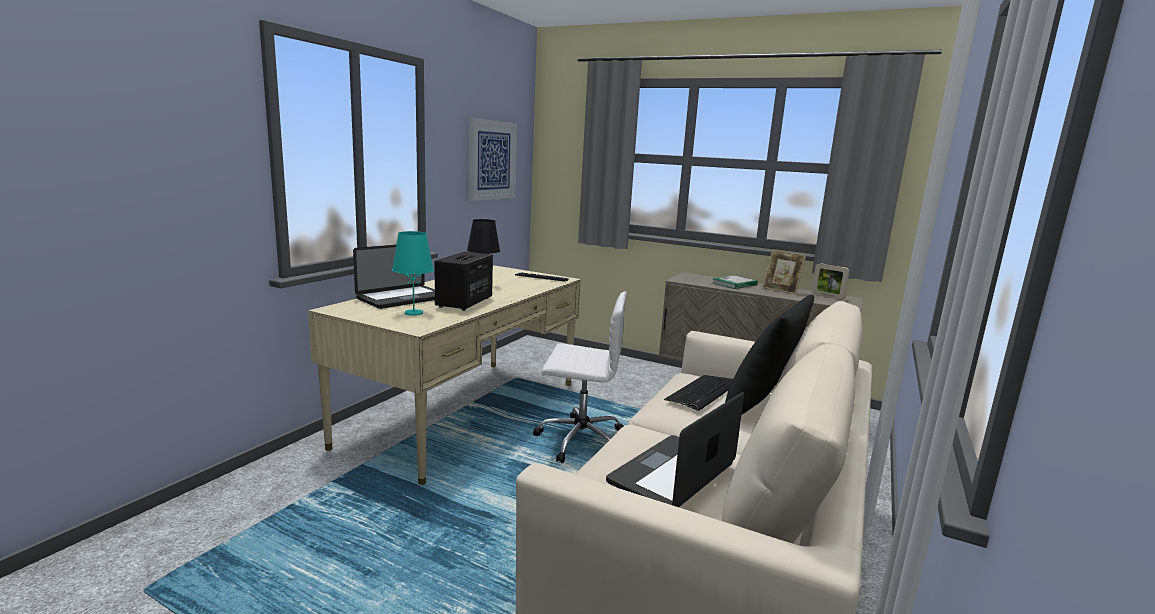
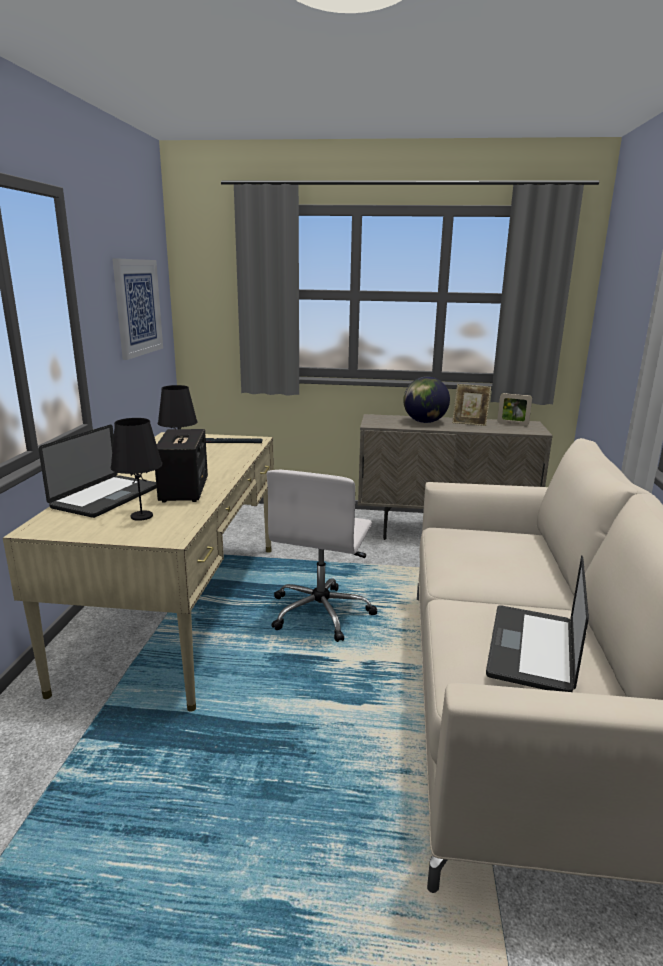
camera: 20 degrees left, 5 degrees up
(414, 313) = (142, 516): turquoise table lamp -> black table lamp
(579, 440) = (321, 612): white office chair -> white office chair turned 120 degrees clockwise
(702, 393) = (475, 548): keyboard -> none
(734, 284) = (424, 422): book -> globe
(760, 407) = (532, 553): black pillow -> none

